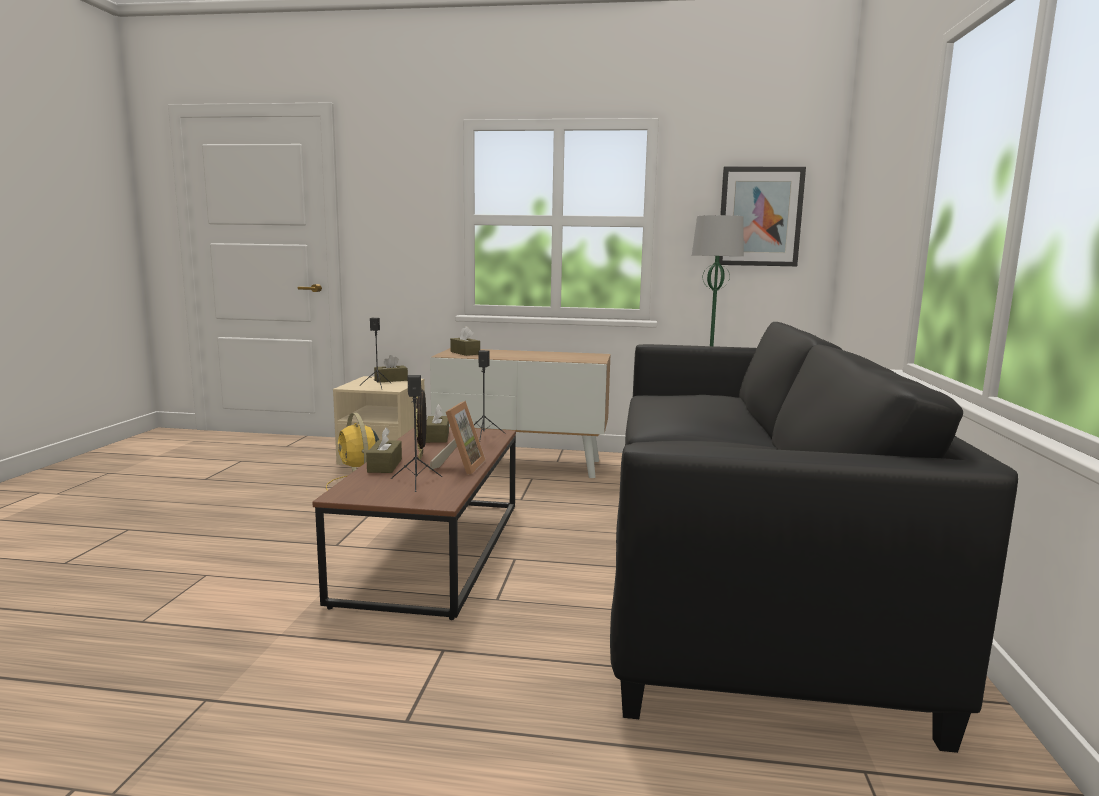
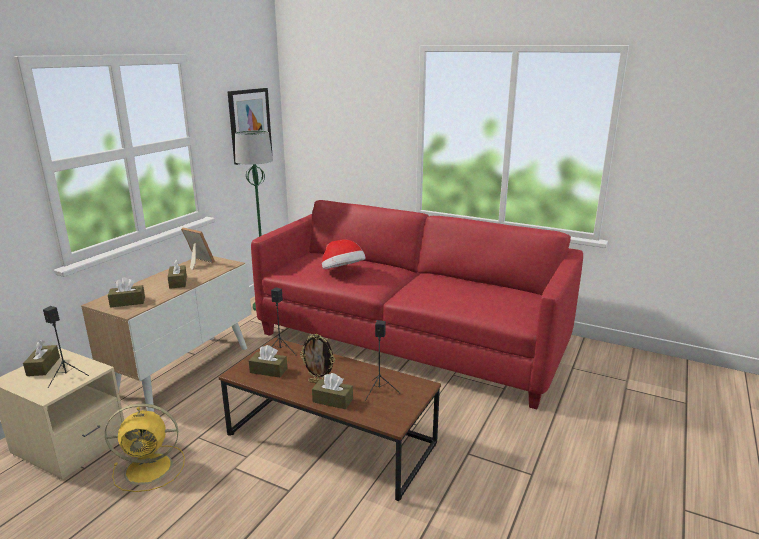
camera: 70 degrees left, 10 degrees up
(460, 467) = (354, 370): picture frame -> picture frame (197, 263)
(524, 356) = (178, 282): none -> brown tissue box
(675, 405) = (343, 272): none -> hat
(735, 564) = (411, 341): black sofa -> red sofa

